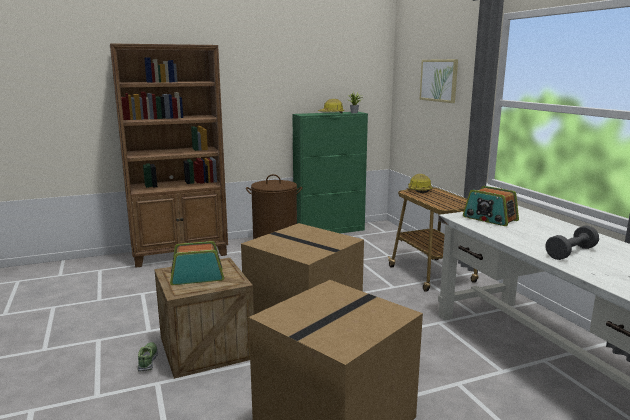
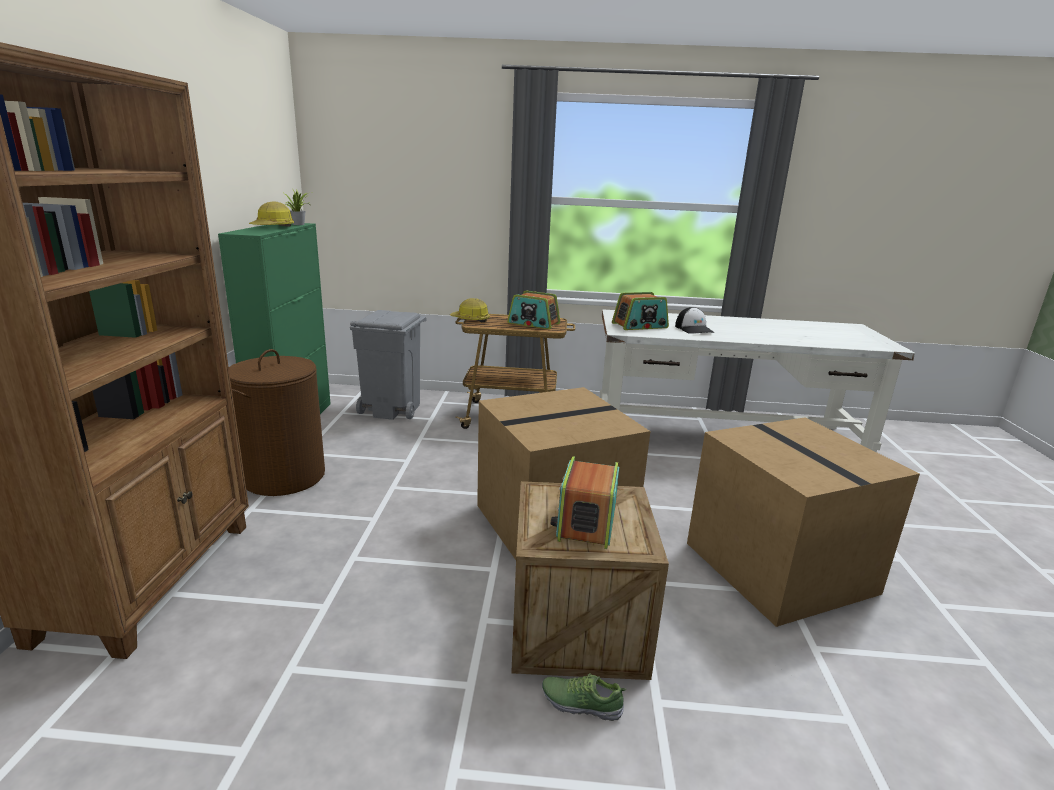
camera: 65 degrees left, 5 degrees up
(383, 243) = (392, 409): none -> grey trash can
(439, 80) = (422, 171): picture -> none
(447, 201) = (533, 323): none -> radio
(526, 234) = (694, 329): none -> cap
(571, 253) = (749, 333): grey dumbbell -> none

